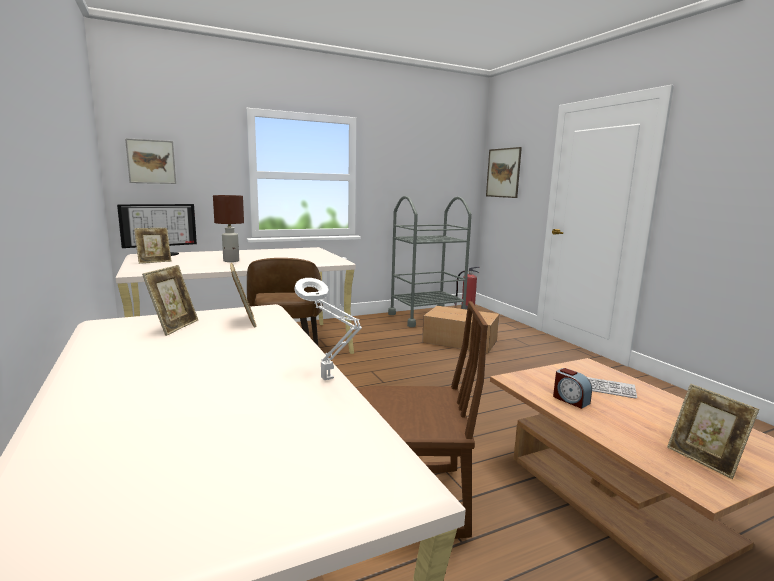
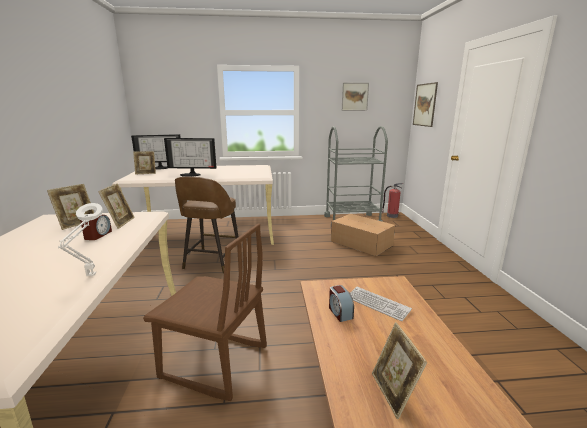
camera: 20 degrees right, 5 degrees up
(151, 161) = (156, 106): picture -> picture (355, 96)
(231, 261) = (191, 174): brown table lamp -> monitor
(239, 337) = (98, 235): none -> alarm clock

